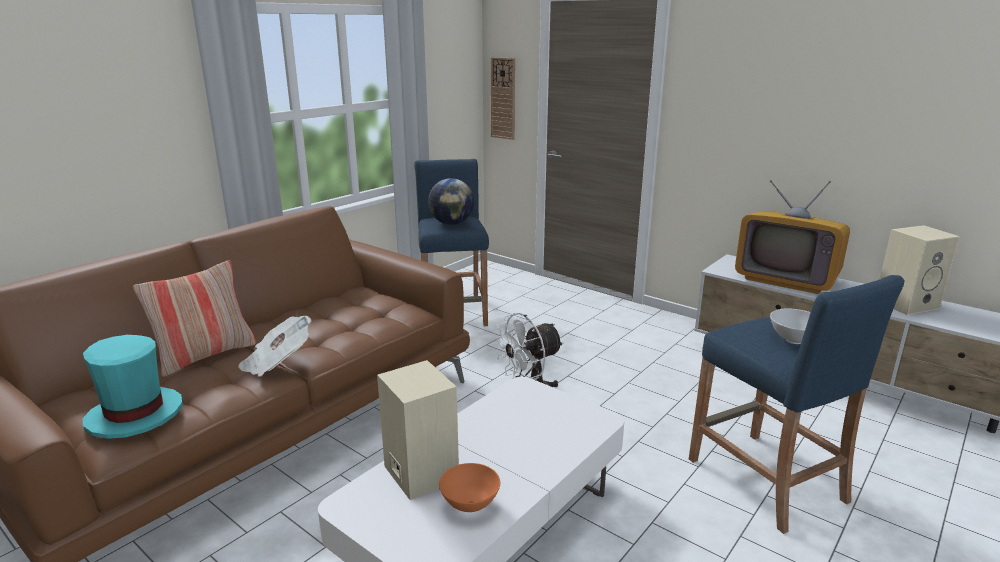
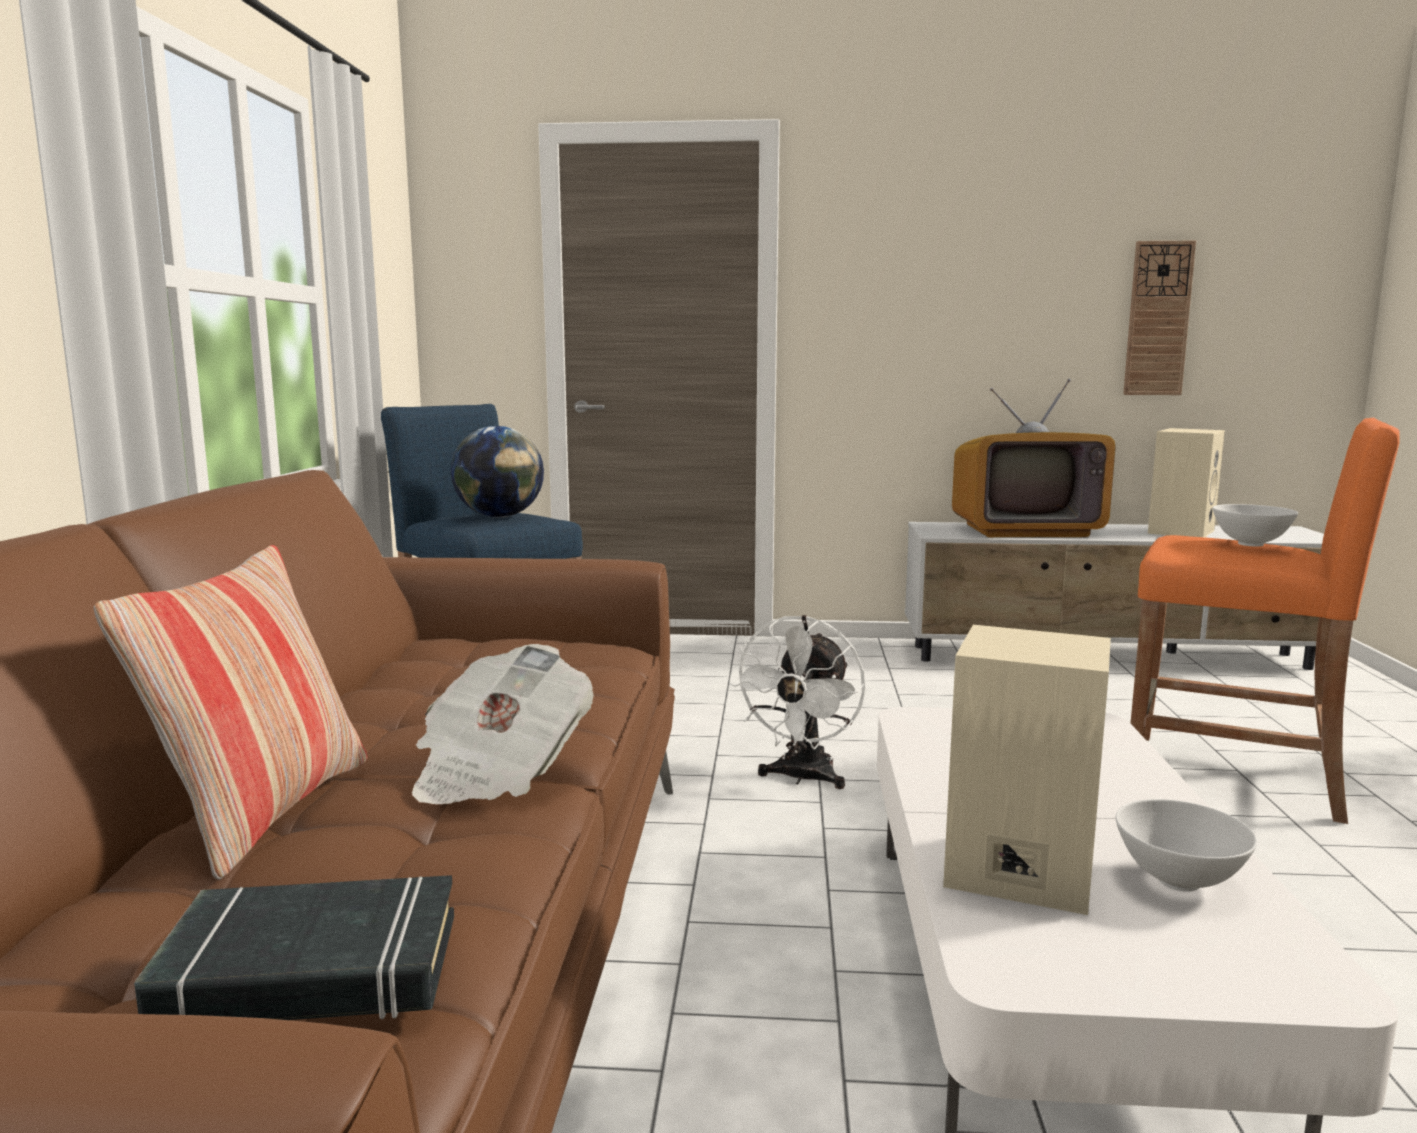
camera: 35 degrees left, 10 degrees down
(134, 415) = (310, 972): turquoise hat -> black book
(470, 505) = (1179, 881): orange bowl -> white bowl
(503, 98) = (466, 317): wall clock -> wall clock (1158, 319)
(766, 479) = (1232, 776): blue stool -> orange stool

